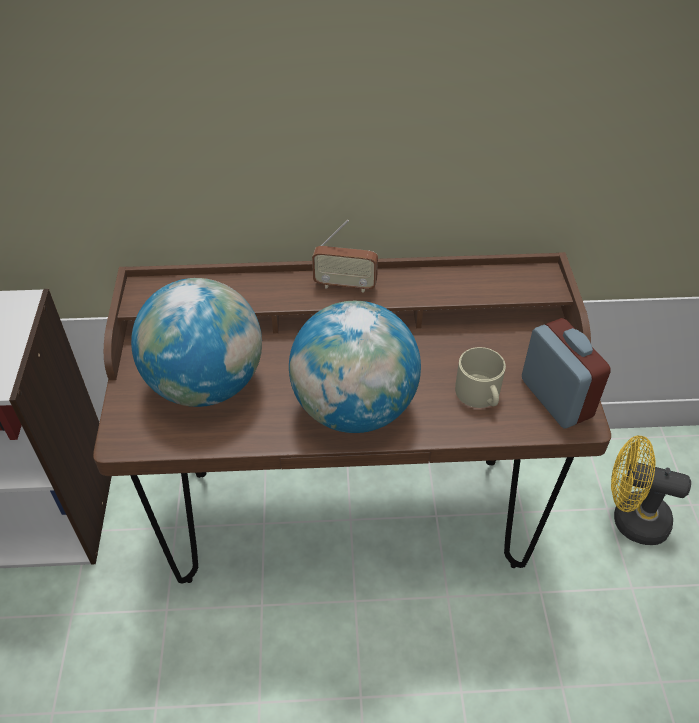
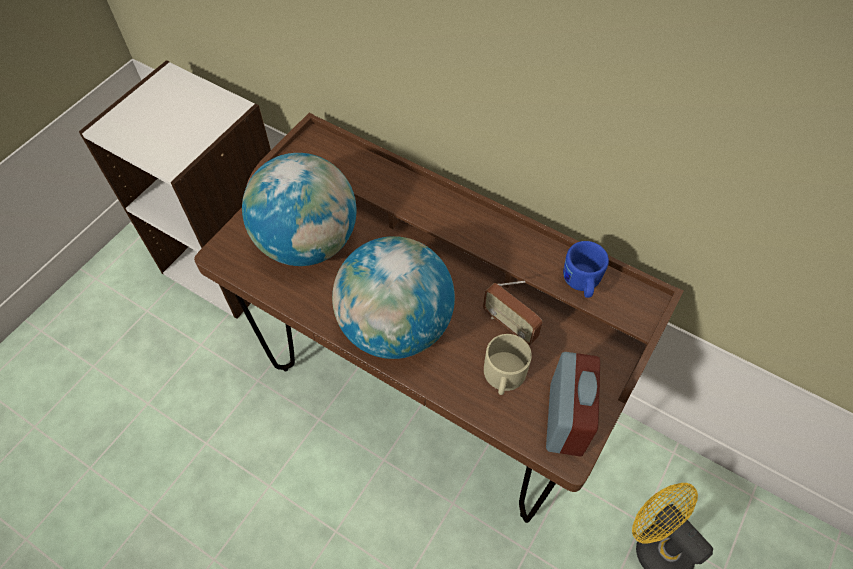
camera: 35 degrees right, 10 degrees up
(345, 285) = (463, 217): radio -> radio (509, 325)
(486, 286) = (580, 284): none -> blue mug

